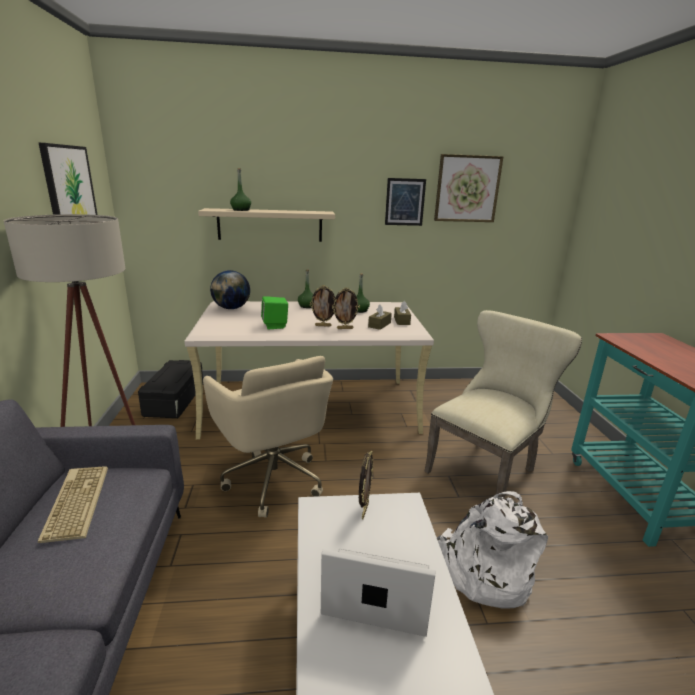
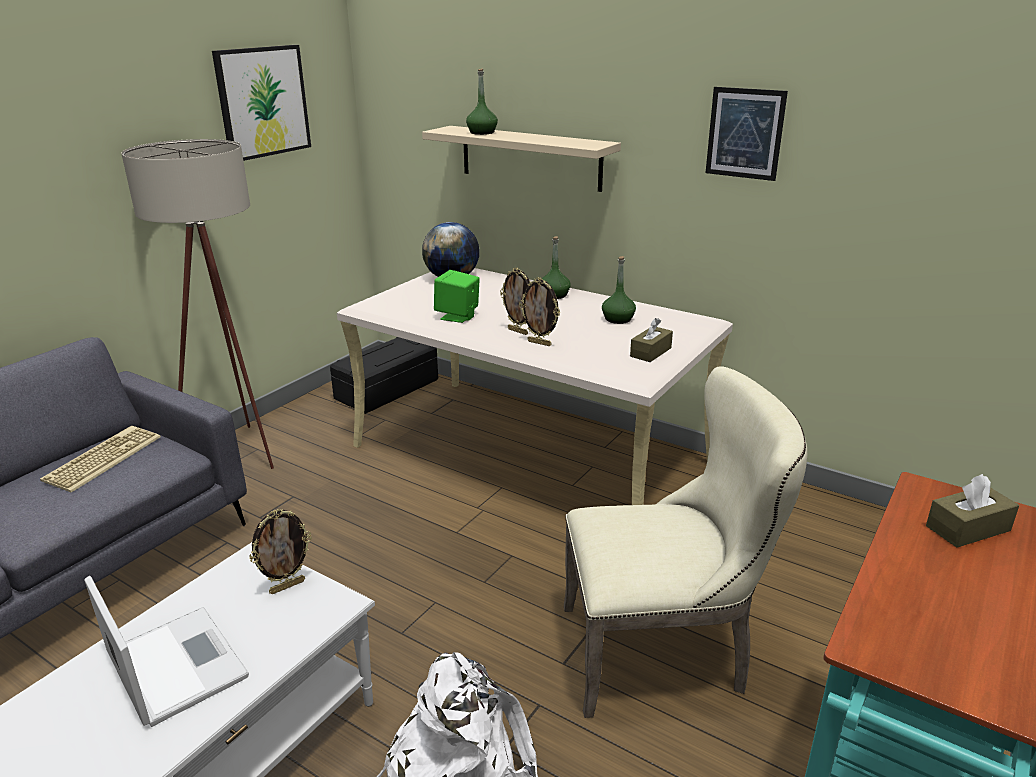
camera: 40 degrees right, 5 degrees up
(272, 479) = (371, 527): beige office chair -> none
(379, 325) = (601, 350): brown tissue box -> brown tissue box (967, 528)
(467, 189) = (876, 113): picture -> none

